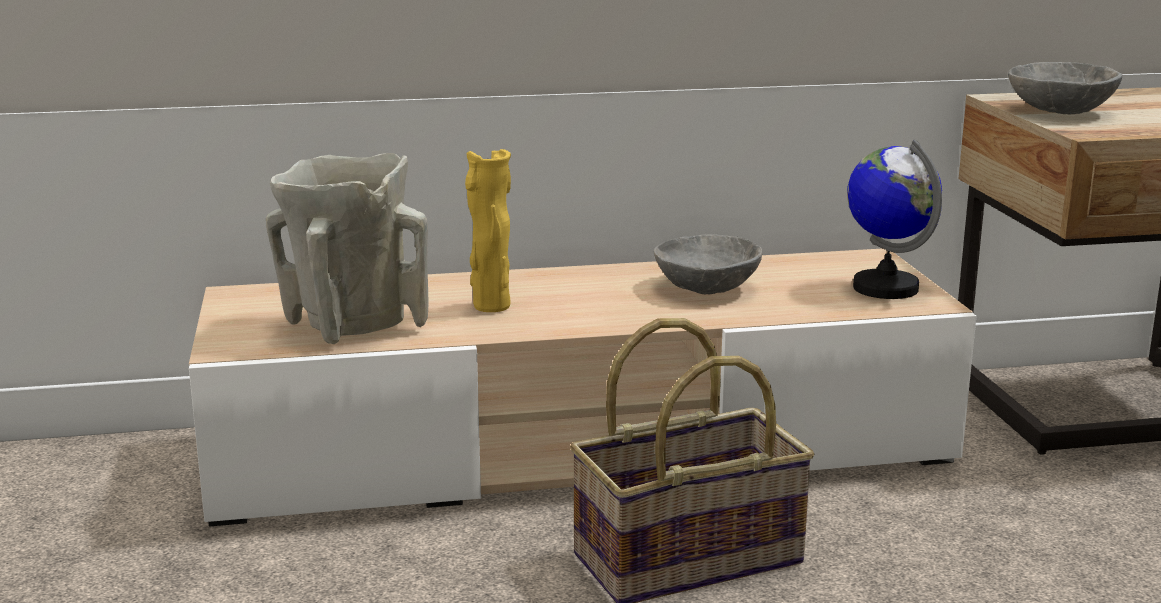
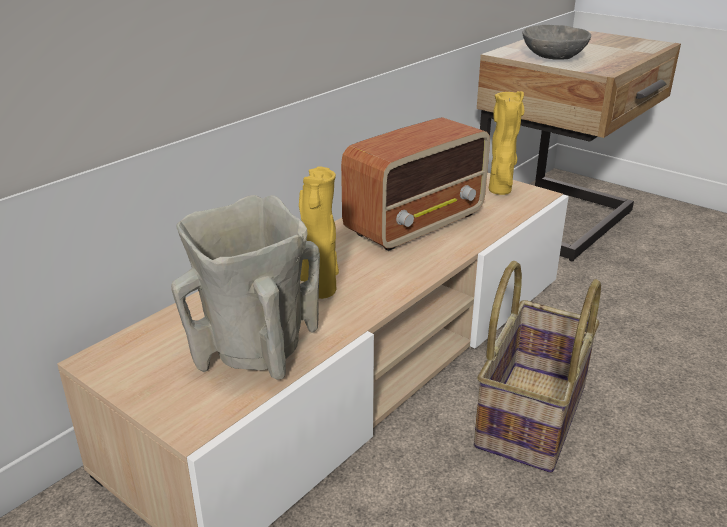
camera: 40 degrees left, 10 degrees up
(708, 287) = (416, 224): grey bowl -> radio
(885, 288) = (500, 191): globe -> yellow vase

